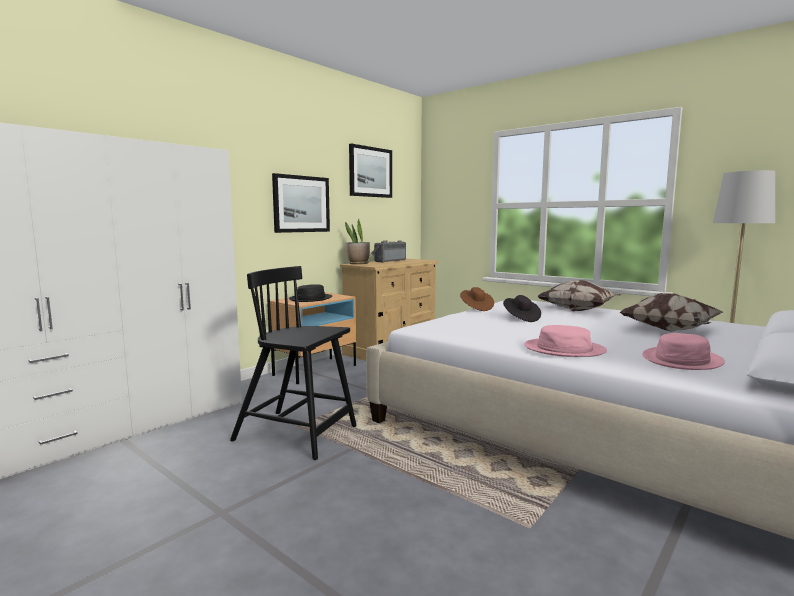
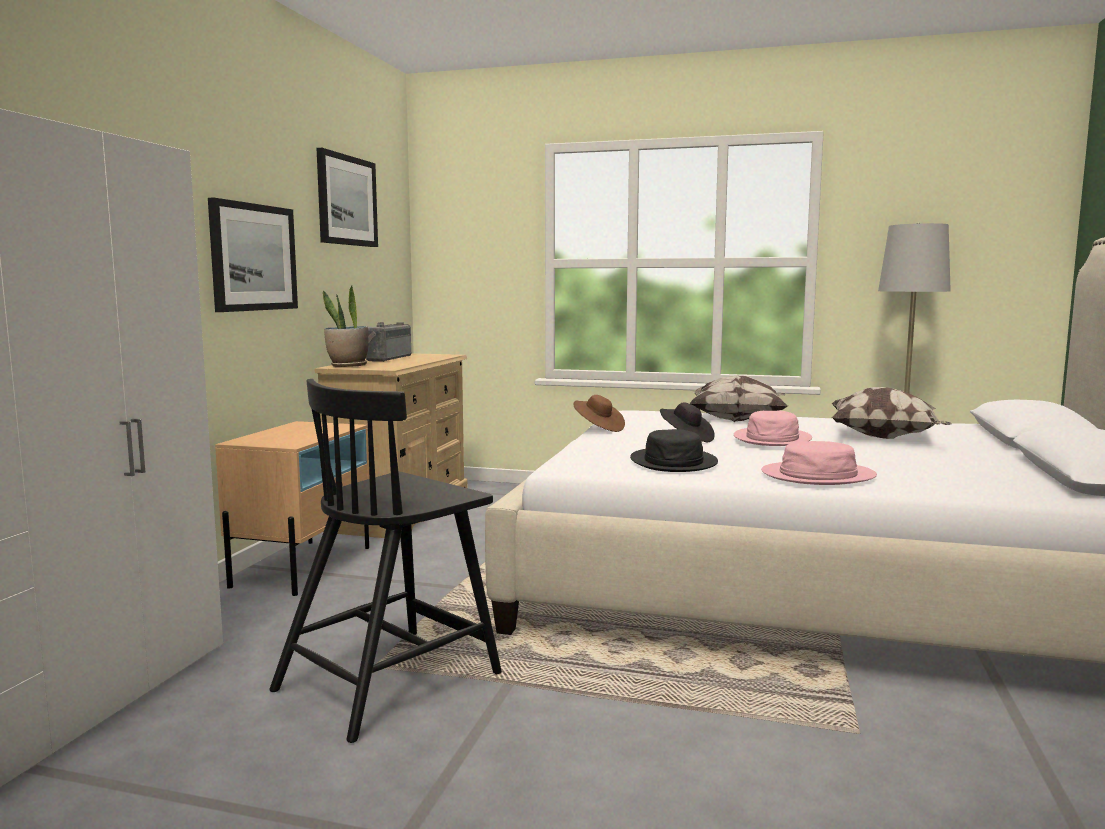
camera: 25 degrees left, 0 degrees up
(297, 434) = (391, 679): black chair -> black chair turned 45 degrees counterclockwise
(311, 299) = (294, 434): black hat -> black hat (674, 462)
(682, 360) = (960, 473): pink hat -> pink hat (772, 439)

